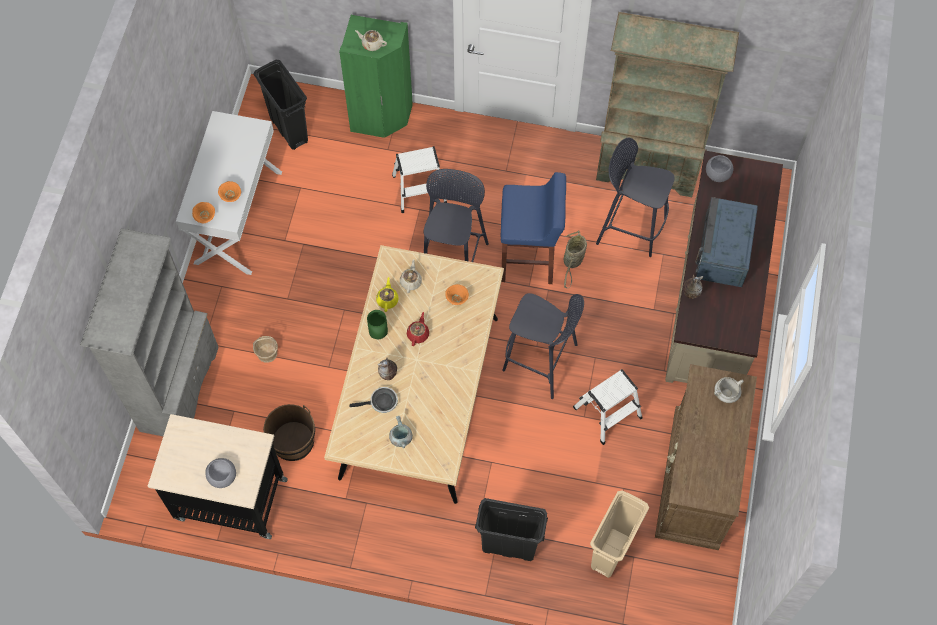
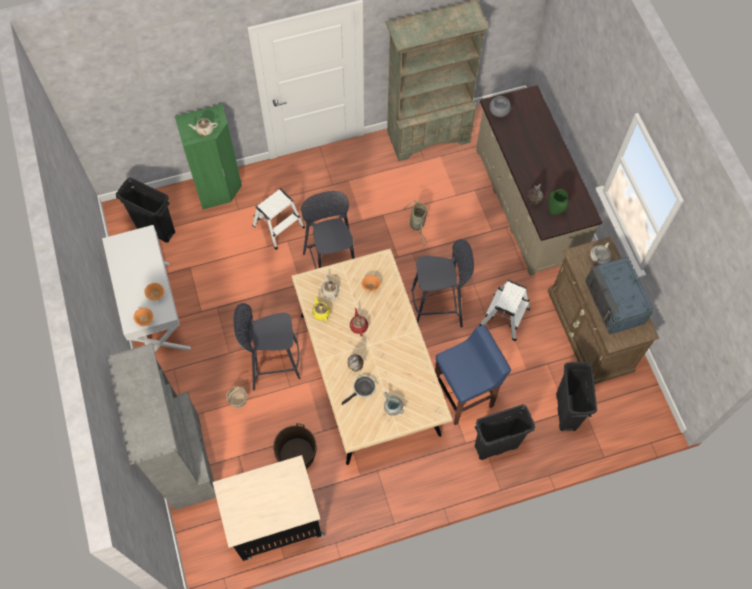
camera: 30 degrees left, 0 degrees up
(222, 477) = (282, 508): grey bowl -> none
(378, 334) = (329, 341): green vase -> green vase (554, 211)
(529, 259) = (386, 238): blue stool -> blue stool (464, 396)
(611, 552) = (566, 412): beige trash can -> black trash can
(630, 227) = (442, 182): grey stool -> grey stool (273, 362)
(723, 251) = (536, 162): blue microwave -> blue microwave (615, 302)

